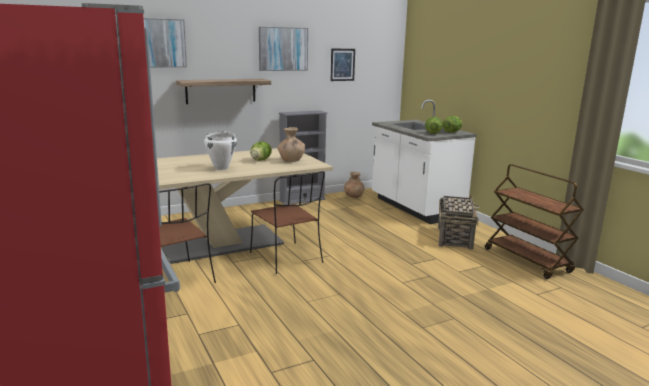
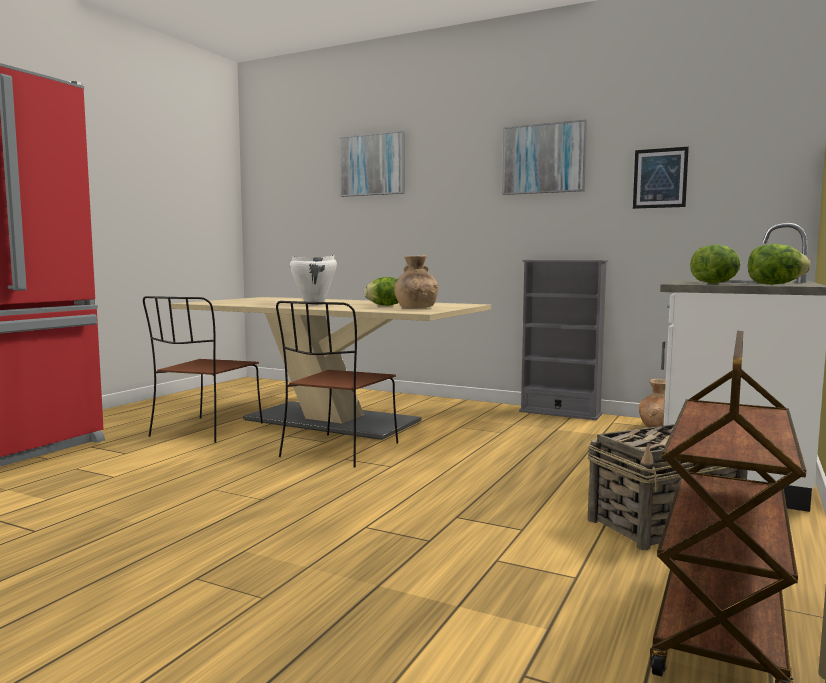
camera: 55 degrees right, 10 degrees down
(221, 91) = (447, 225): shelf -> none

